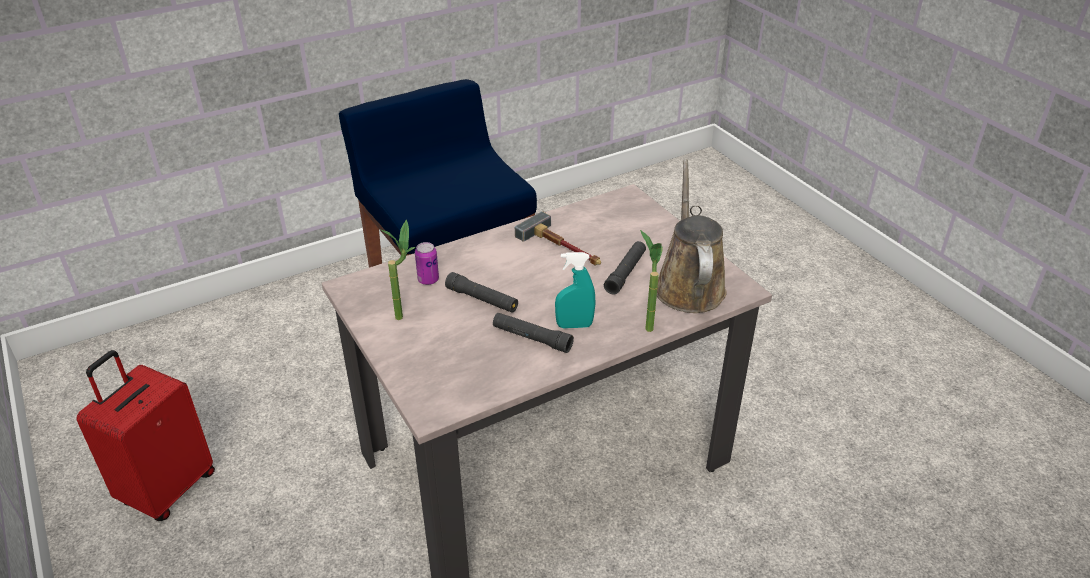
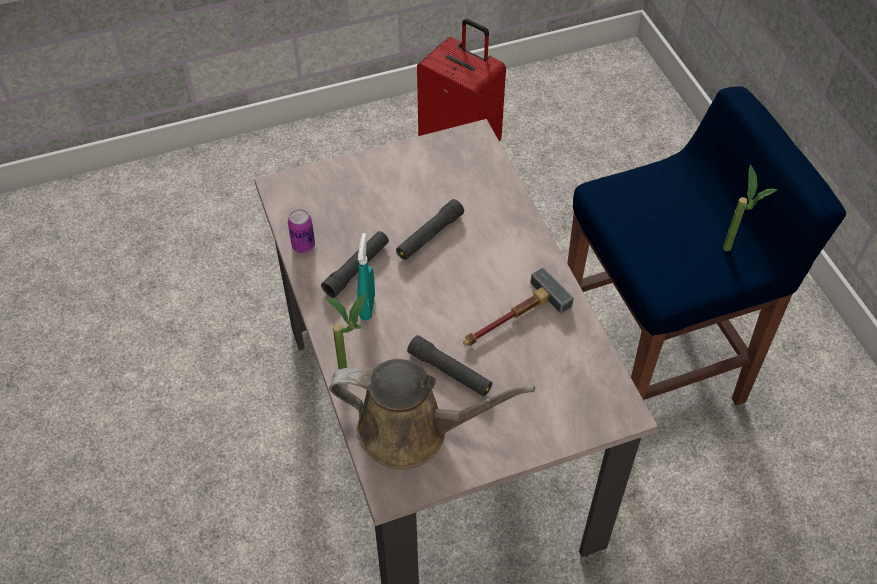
camera: 100 degrees right, 15 degrees up
(405, 314) = (420, 176): potted plant -> potted plant (732, 253)
(428, 280) = (472, 196): can -> can (303, 245)

